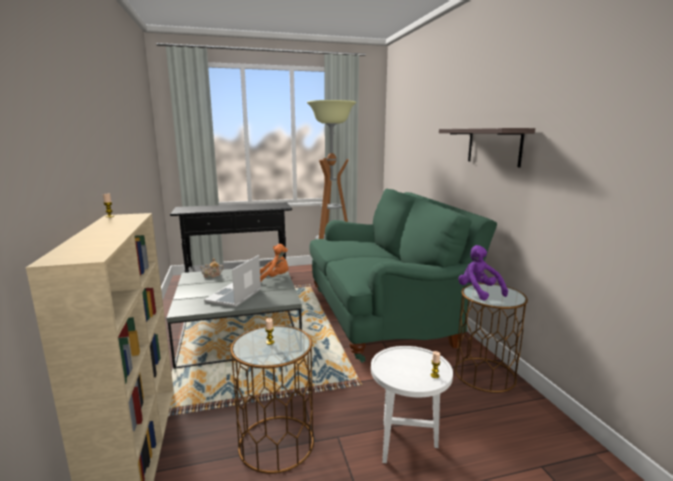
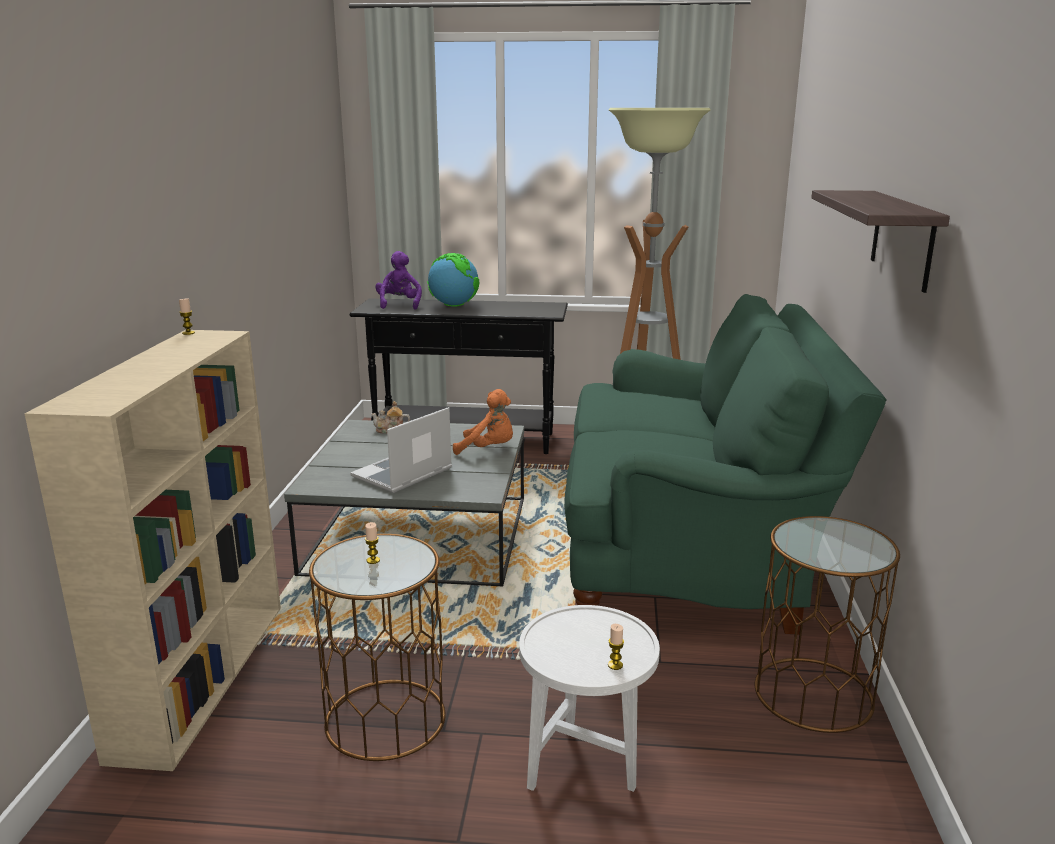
camera: 20 degrees right, 5 degrees up
(228, 207) = (454, 305): none -> globe
(478, 292) = (806, 534): purple plush toy -> purple plush toy (399, 305)

